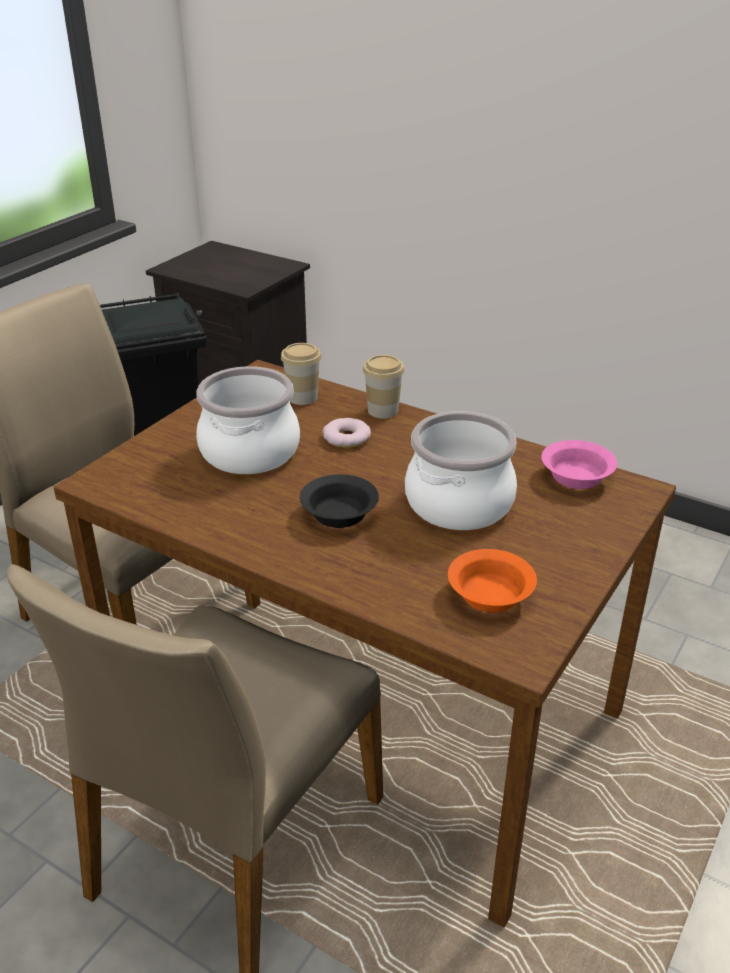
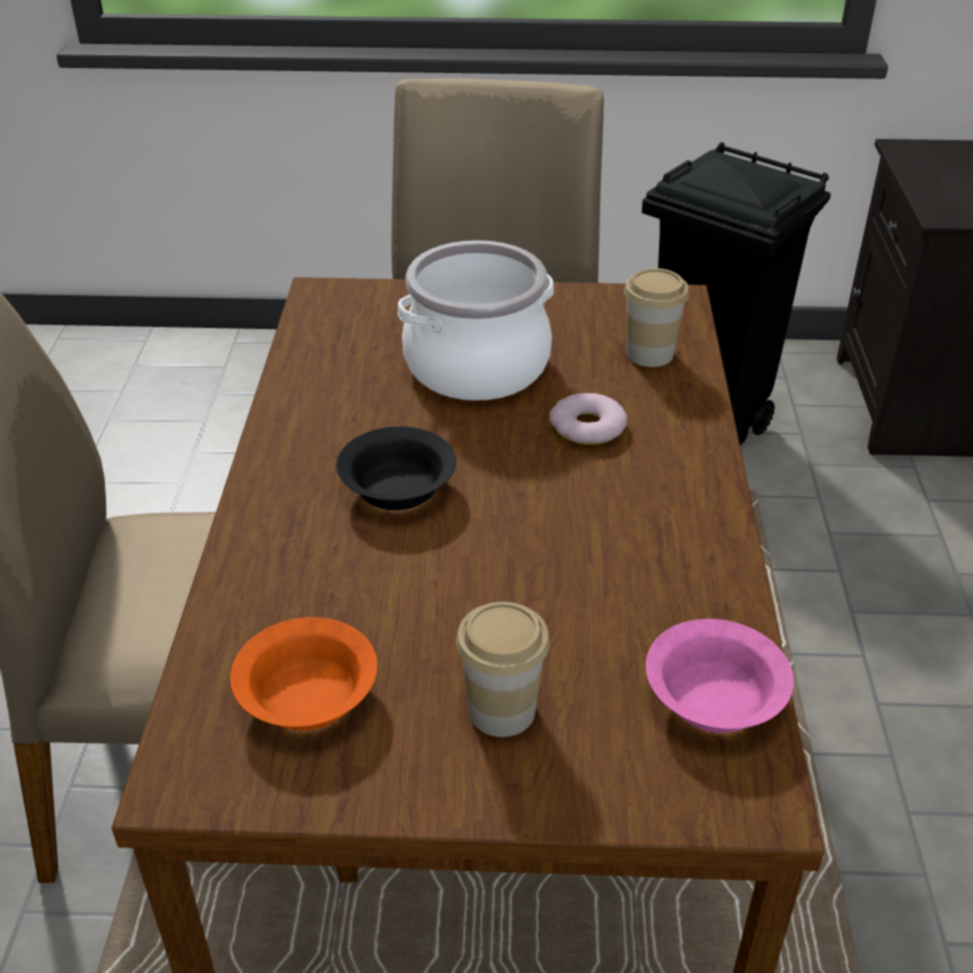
camera: 60 degrees right, 5 degrees up
(383, 410) = (693, 431): cup -> cup (502, 710)
(460, 504) = (516, 590): cooking pot -> none

